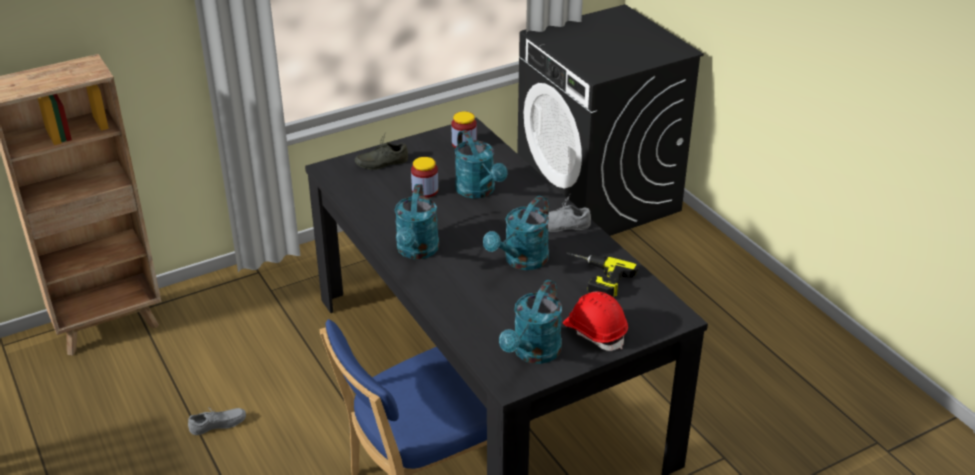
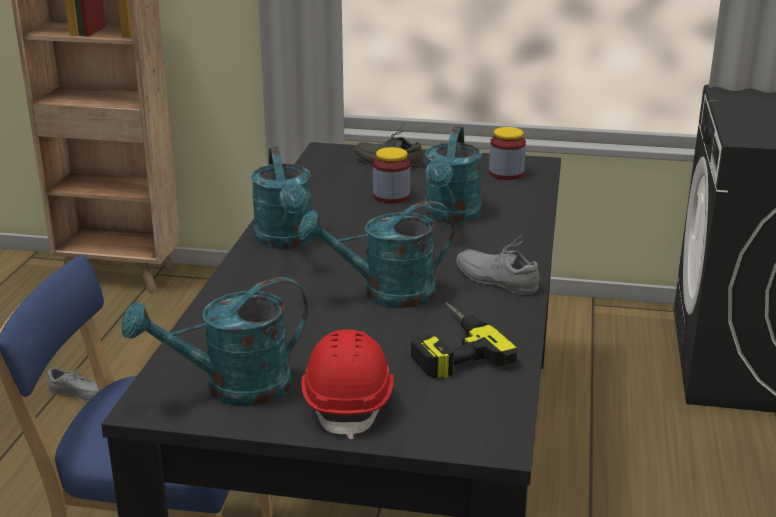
camera: 40 degrees right, 10 degrees down
(416, 251) = (287, 241): turquoise watering can -> turquoise watering can turned 60 degrees counterclockwise

